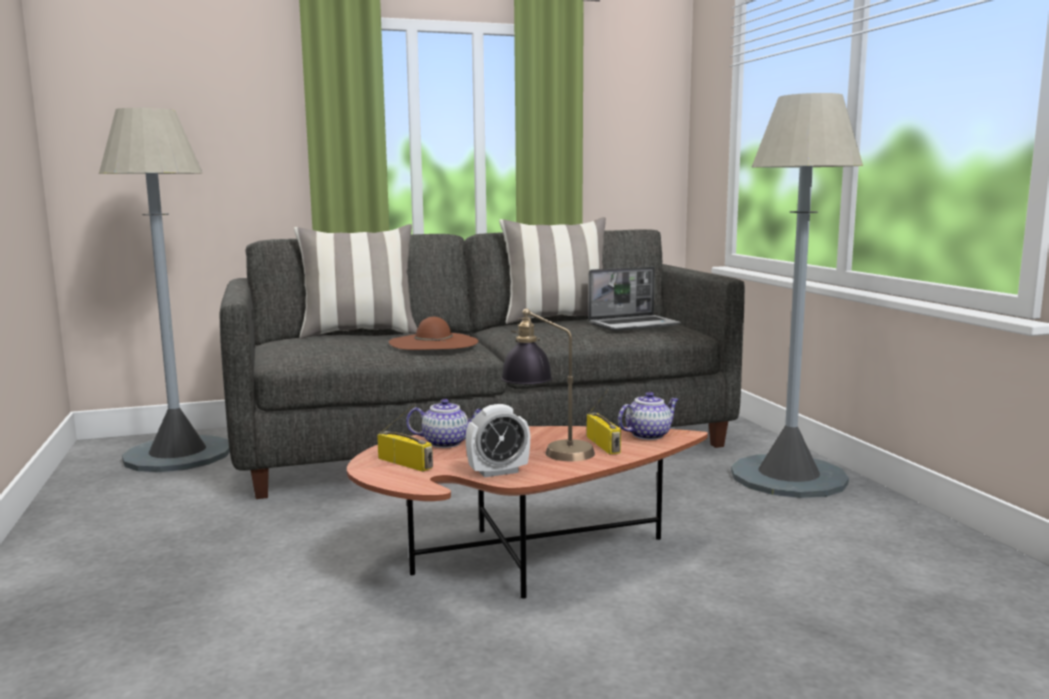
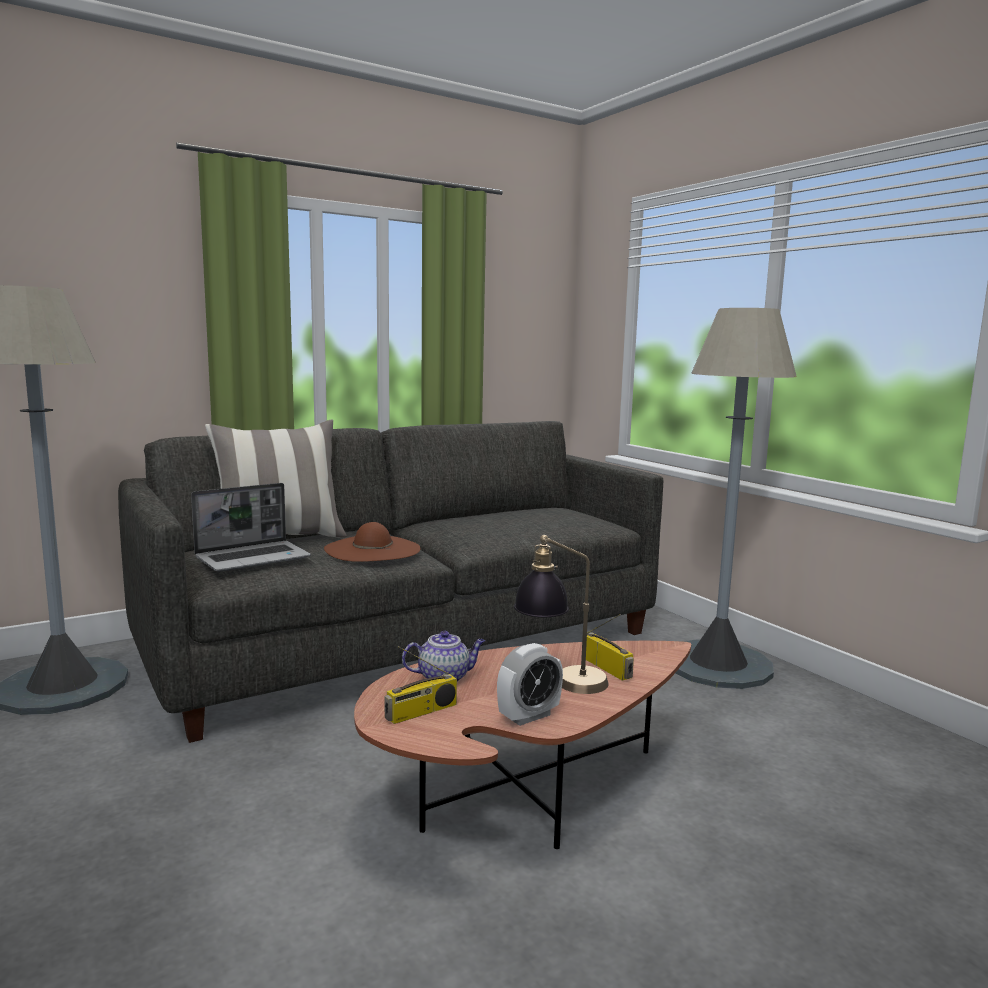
camera: 15 degrees left, 0 degrees up
(406, 463) = (421, 712): radio -> radio turned 120 degrees clockwise
(556, 320) = (476, 515): pillow -> none
(634, 324) = (558, 519): laptop -> laptop (254, 558)
(648, 435) = (639, 650): teapot -> none

